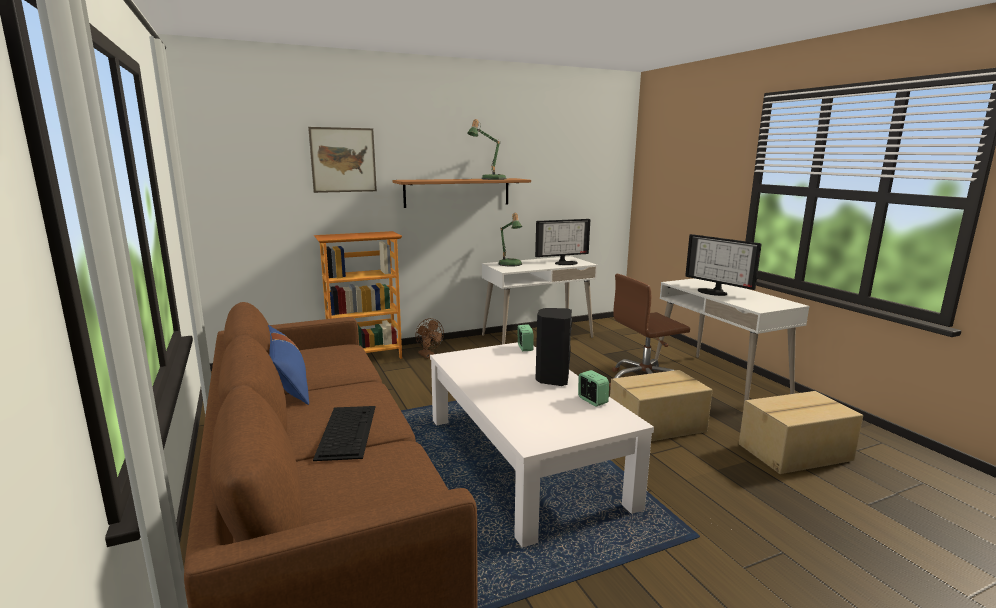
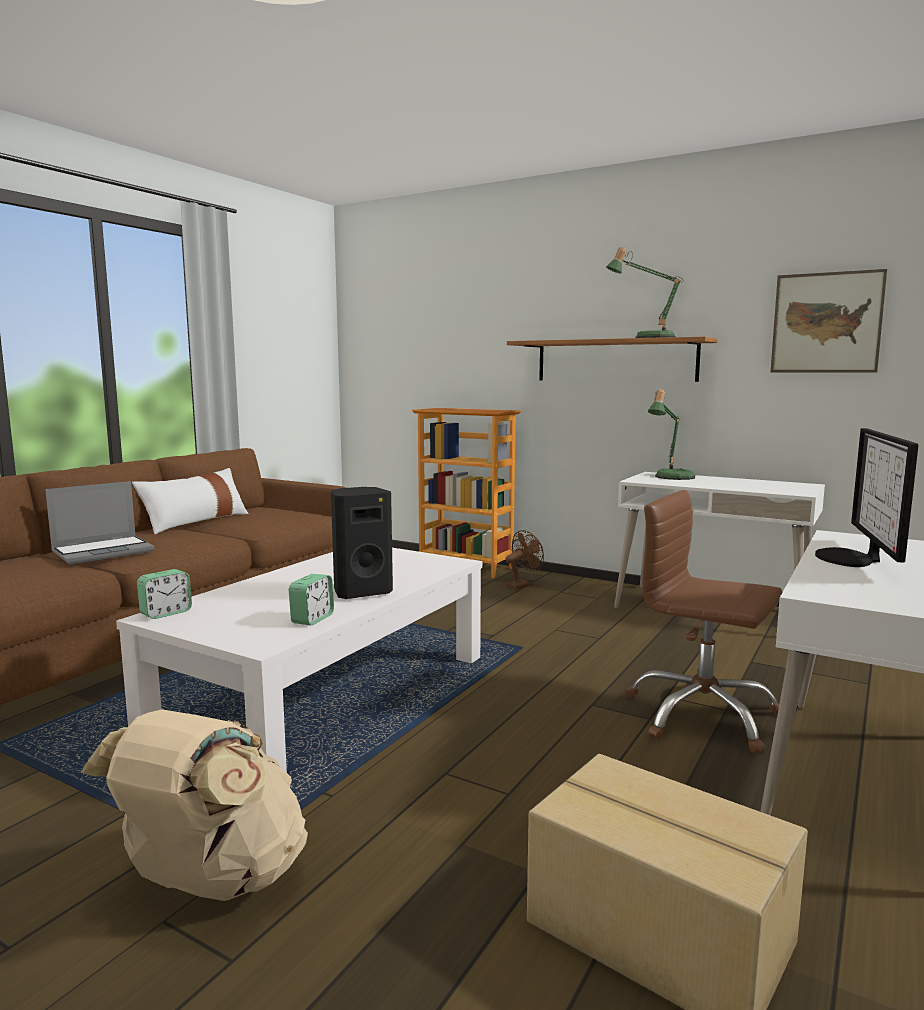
camera: 55 degrees right, 5 degrees down
(289, 384) = (196, 522): blue pillow -> white pillow
(343, 160) = (474, 318): picture -> picture (826, 323)
(346, 430) = (104, 551): keyboard -> laptop
(429, 356) = (522, 585): brown fan -> brown fan turned 150 degrees counterclockwise
(525, 348) = (451, 564): alarm clock -> alarm clock (166, 613)
(565, 262) = (768, 487): monitor -> none
(657, 426) = (551, 759): cardboard box -> none
(715, 545) = (211, 881): none -> beige backpack

